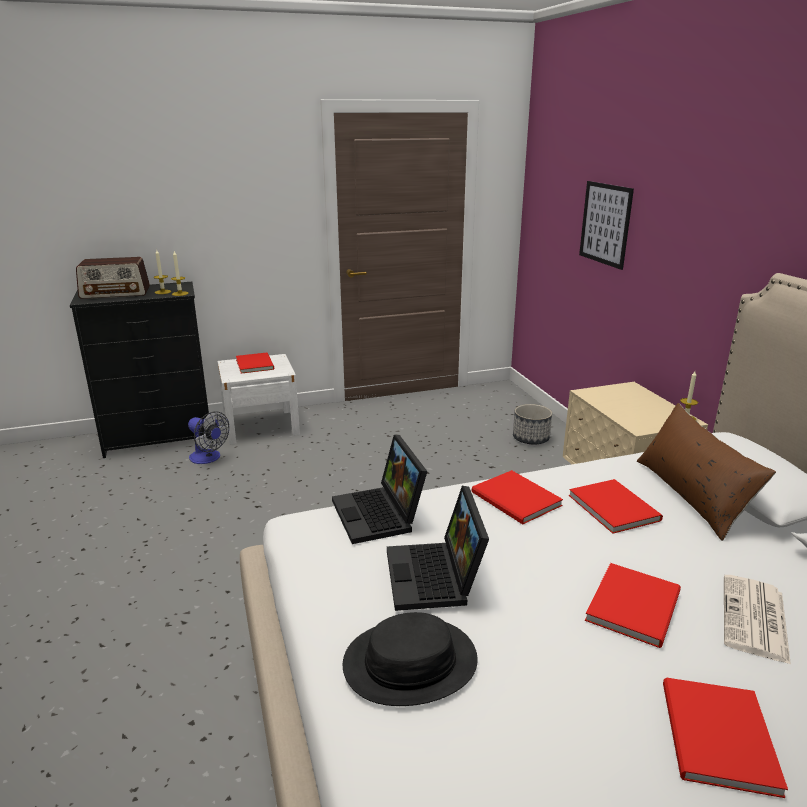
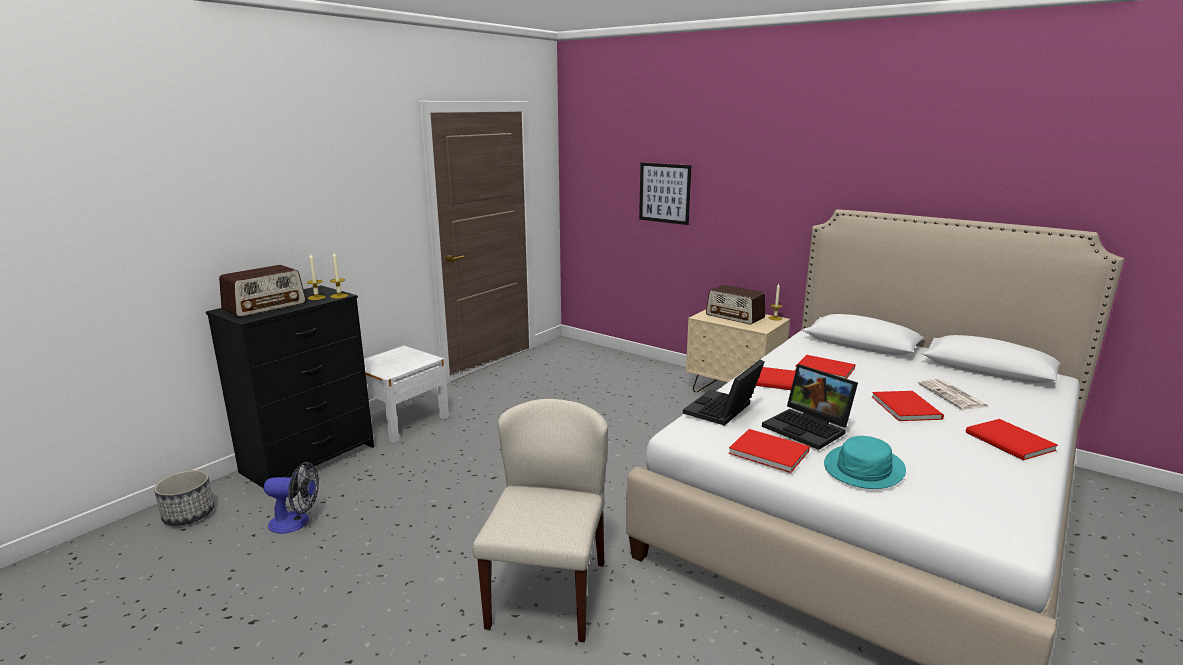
camera: 35 degrees left, 5 degrees down
(149, 638) = (547, 593): none -> beige chair
(208, 458) = (390, 459): fan -> fan (296, 522)
(255, 364) = (391, 358): red book -> red book (767, 451)
(380, 515) = (723, 411): laptop -> laptop turned 90 degrees clockwise
(410, 663) = (864, 468): black hat -> turquoise hat
(531, 438) = (631, 371): planter -> planter (189, 515)
(633, 403) = (735, 316): none -> radio
(692, 495) = (846, 353): brown pillow -> none

